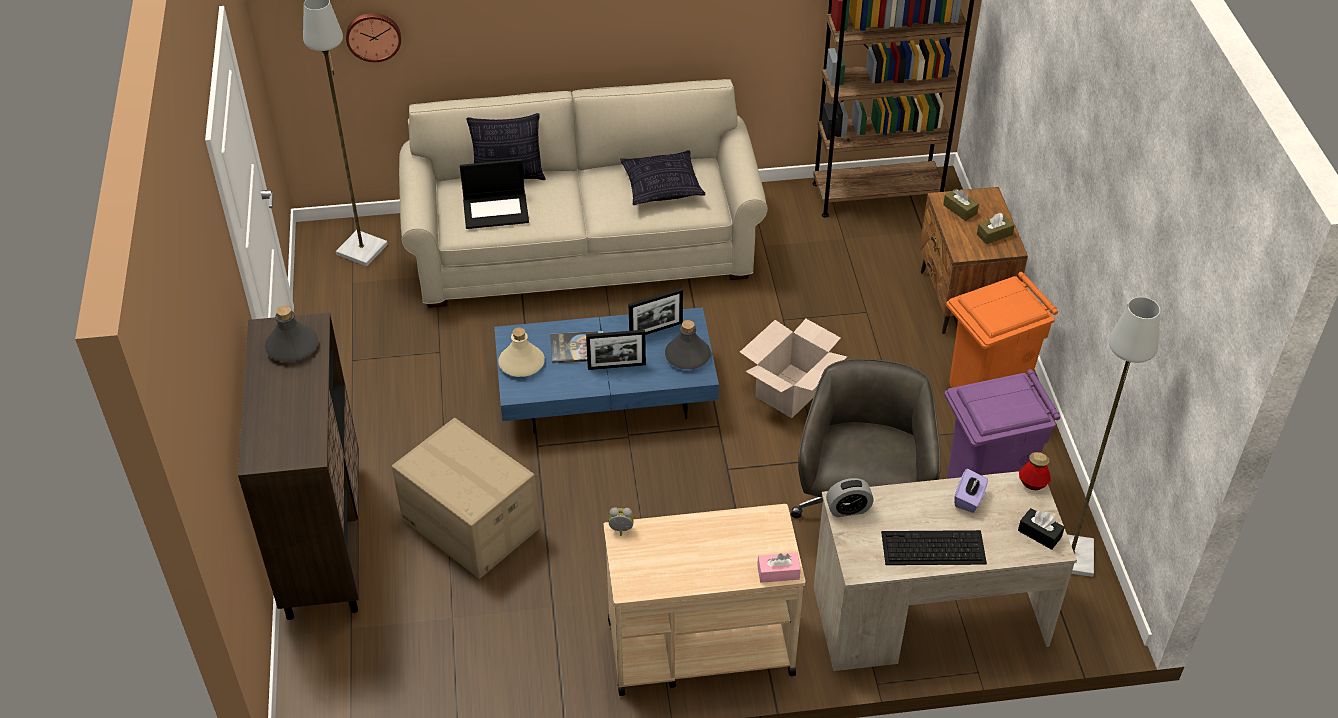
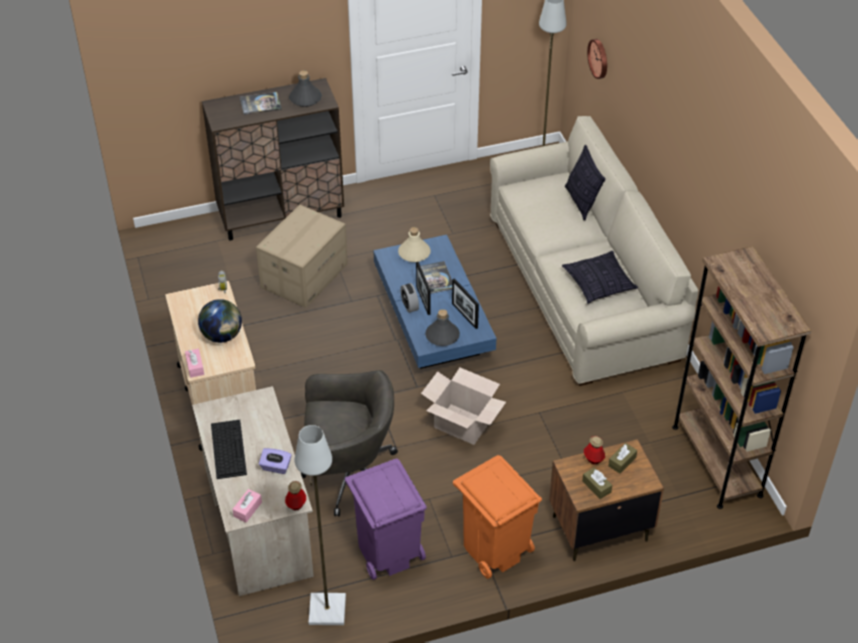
camera: 80 degrees right, 0 degrees up
(281, 401) = (260, 104): none -> book
(496, 210) = (542, 202): laptop -> none
(720, 536) = (222, 335): none -> globe
(848, 509) = (258, 401): alarm clock -> alarm clock (409, 305)
(953, 230) = (593, 459): none -> bottle
(1039, 534) = (247, 509): black tissue box -> pink tissue box

